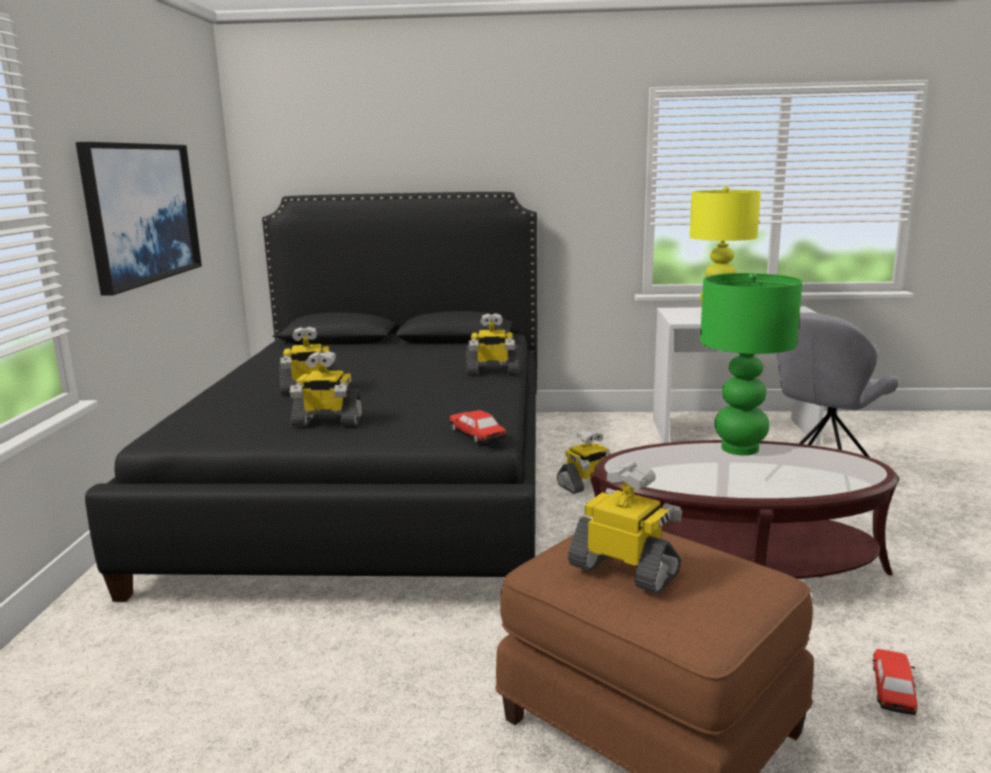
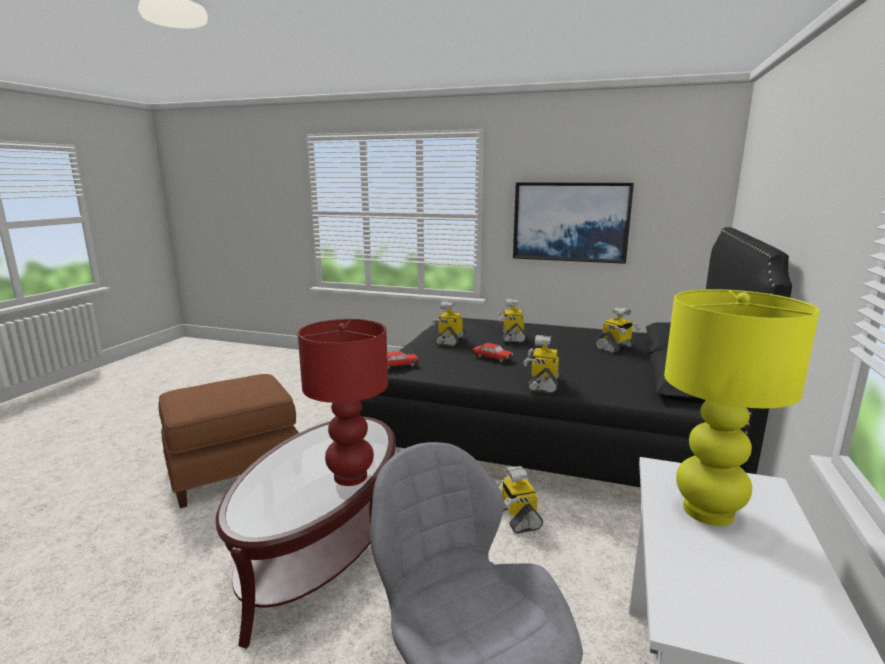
camera: 105 degrees right, 0 degrees up
(625, 570) = (231, 385): toy robot -> toy robot (616, 348)
(739, 448) = (351, 476): green table lamp -> red table lamp
(892, 691) = (158, 556): toy car -> toy car (492, 358)

